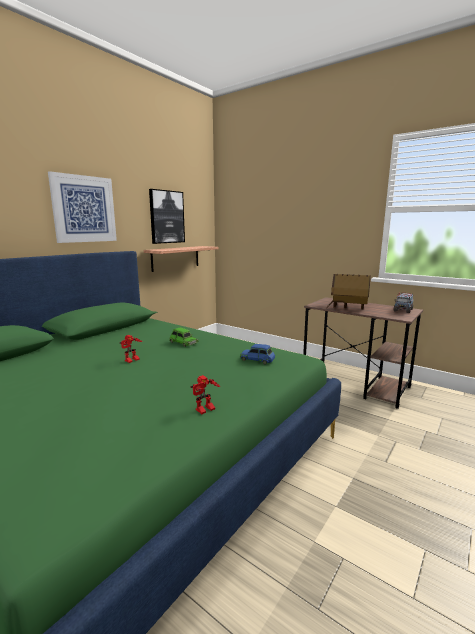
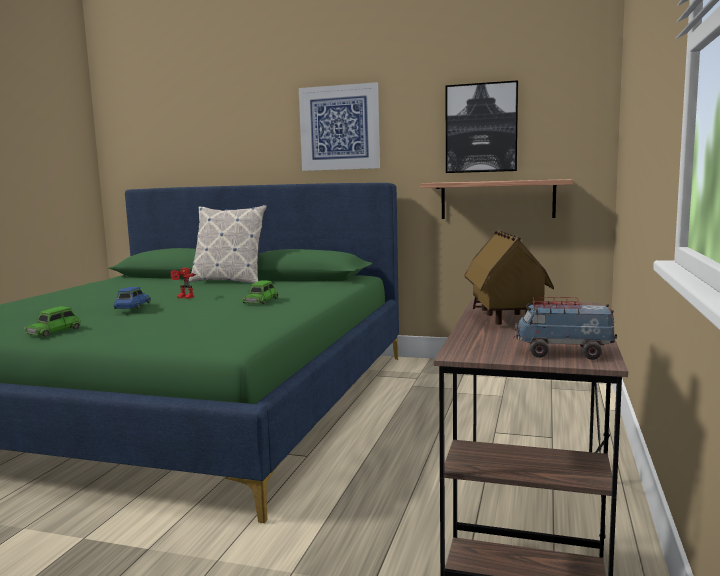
camera: 70 degrees right, 5 degrees down
(70, 345) = (229, 281): none -> pillow
(205, 410) = (54, 331): toy robot -> green toy car
(257, 359) = (210, 329): blue toy car -> blue toy car (132, 306)

